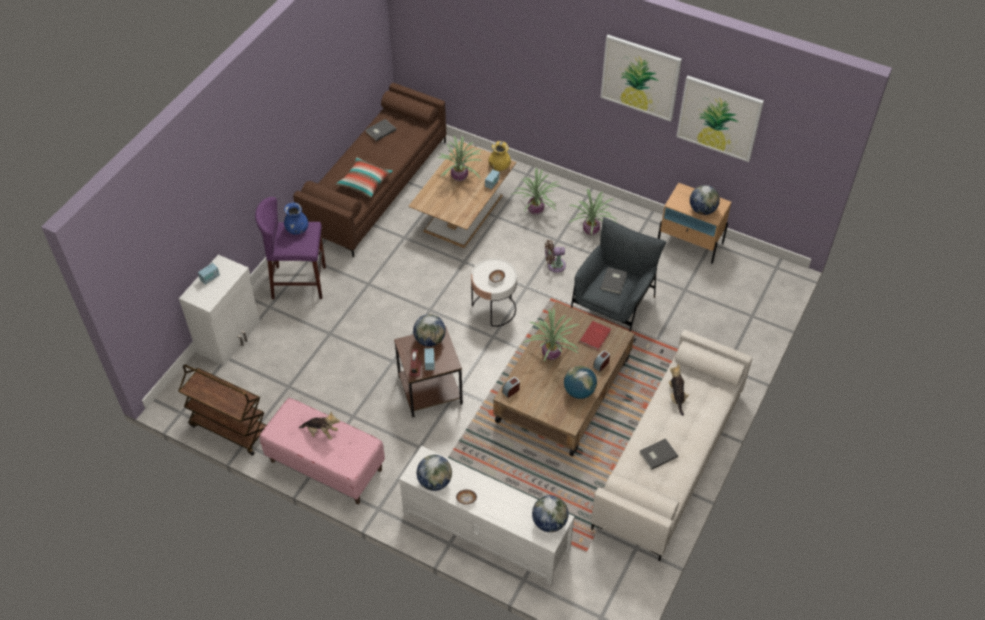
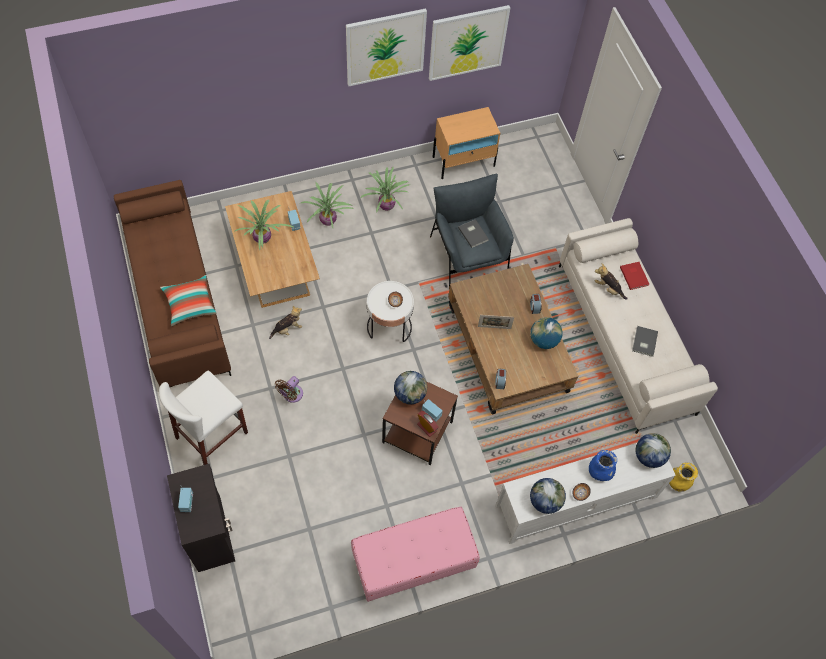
camera: 50 degrees left, 10 degrees up
(229, 429) = (305, 607): brown cart -> none
(230, 337) = (210, 533): white cabinet -> black cabinet
(297, 229) = (199, 393): blue vase -> blue vase (599, 471)
(299, 282) = (212, 435): purple stool -> white stool
(321, 432) = (411, 543): plush toy -> plush toy (288, 329)
(380, 130) = (147, 247): grey book -> none
(499, 167) = (283, 205): yellow vase -> yellow vase (678, 482)
(552, 354) = (494, 327): potted plant -> picture frame
(554, 265) = (392, 255): brown fan -> brown fan (291, 395)
(596, 336) = (507, 288): red book -> red book (634, 275)
(702, 210) = (477, 128): globe -> none

